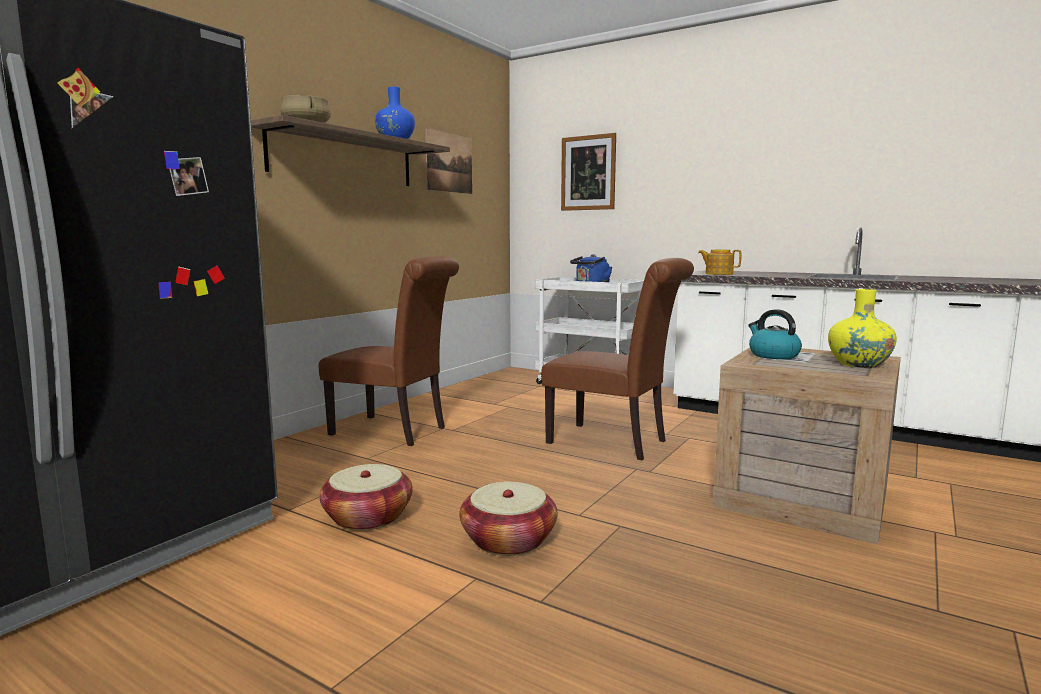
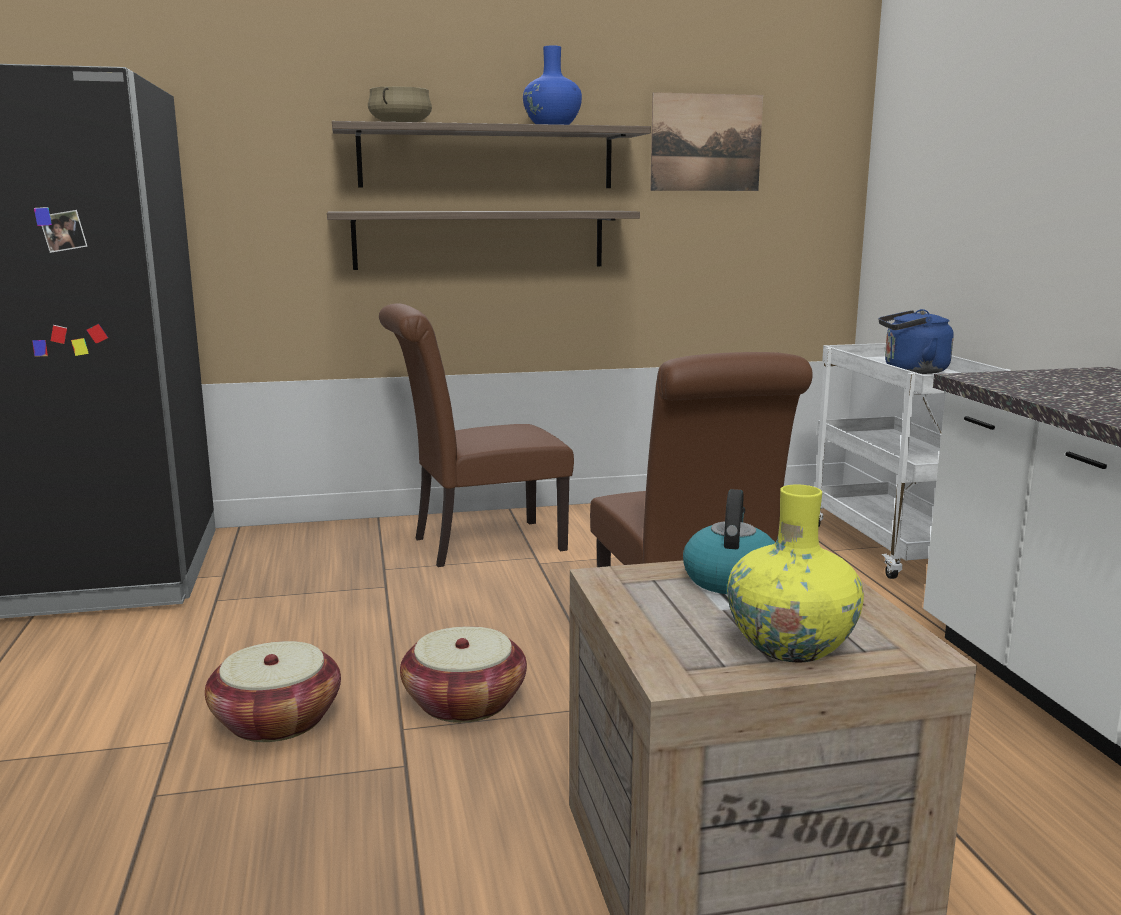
camera: 45 degrees right, 5 degrees up
(342, 216) = (479, 239): none -> shelf
(368, 518) = (242, 636): basket -> basket (464, 702)
(394, 431) = (479, 544): brown chair -> brown chair turned 90 degrees clockwise
(588, 173) = (962, 147): picture -> none
(718, 274) = (1021, 385): teapot -> none

